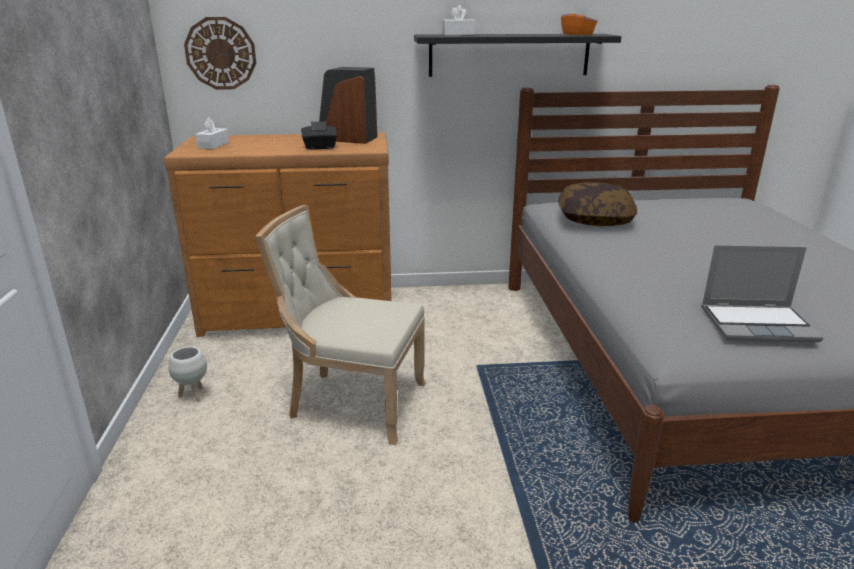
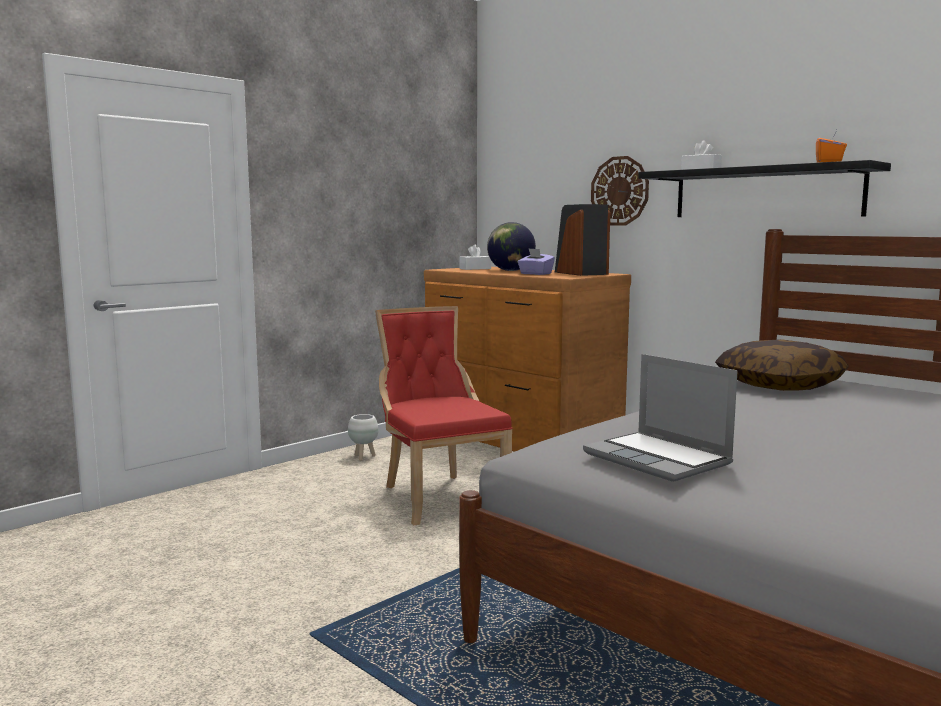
camera: 50 degrees right, 15 degrees down
(220, 53) = (514, 196): wall clock -> wall clock (619, 191)
(267, 144) = (510, 270): none -> globe
(320, 147) = (535, 274): black tissue box -> purple tissue box
(352, 402) = (439, 496): beige chair -> red chair

